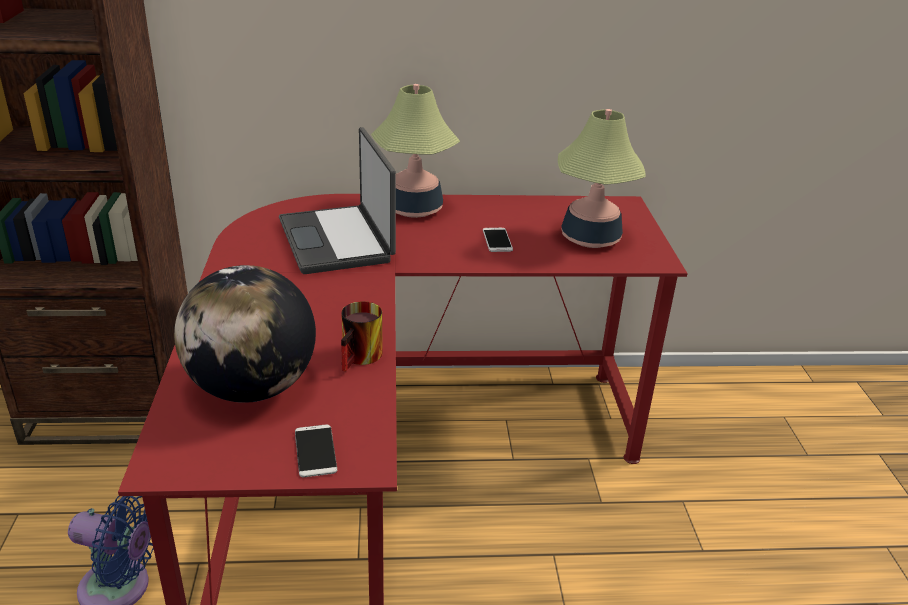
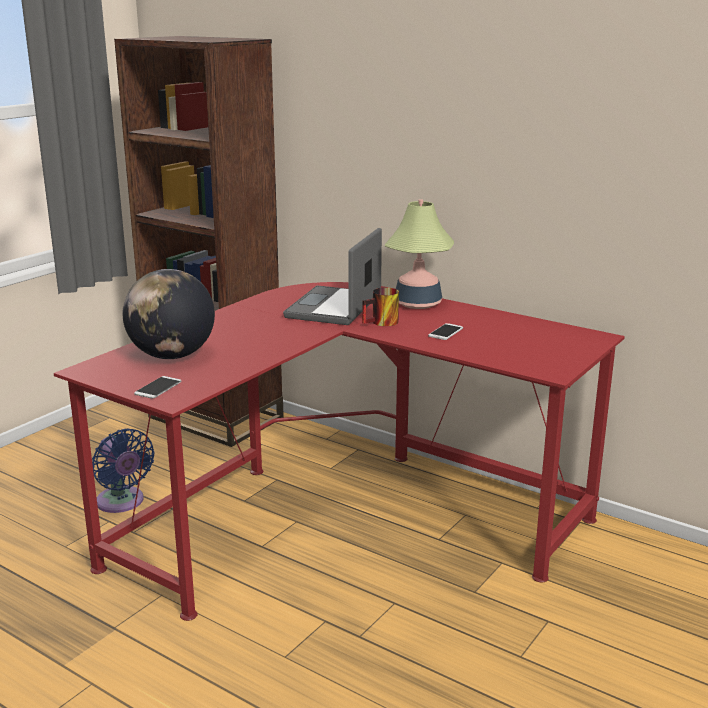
camera: 40 degrees right, 10 degrees down
(362, 358) = (250, 361): mug -> mug (382, 323)
(590, 238) = (522, 348): table lamp -> none

